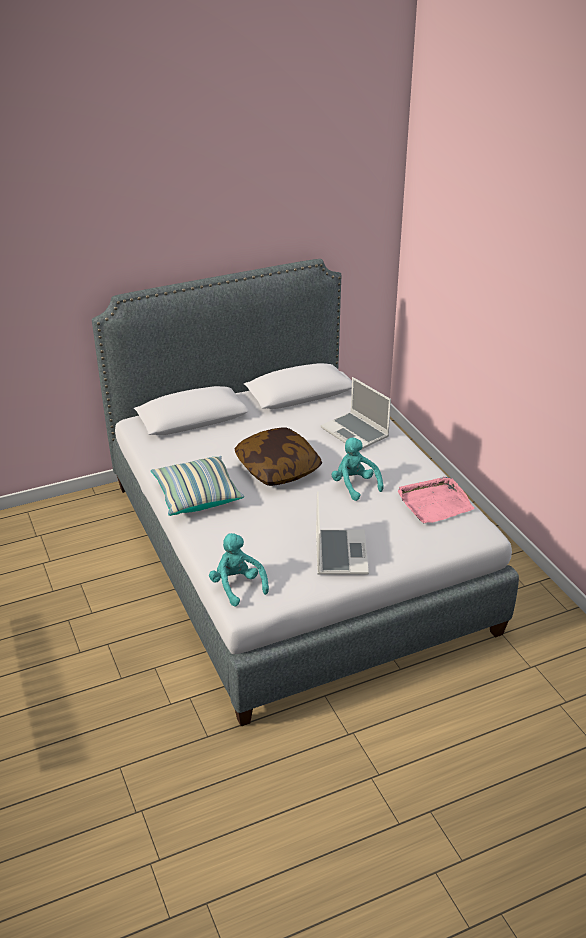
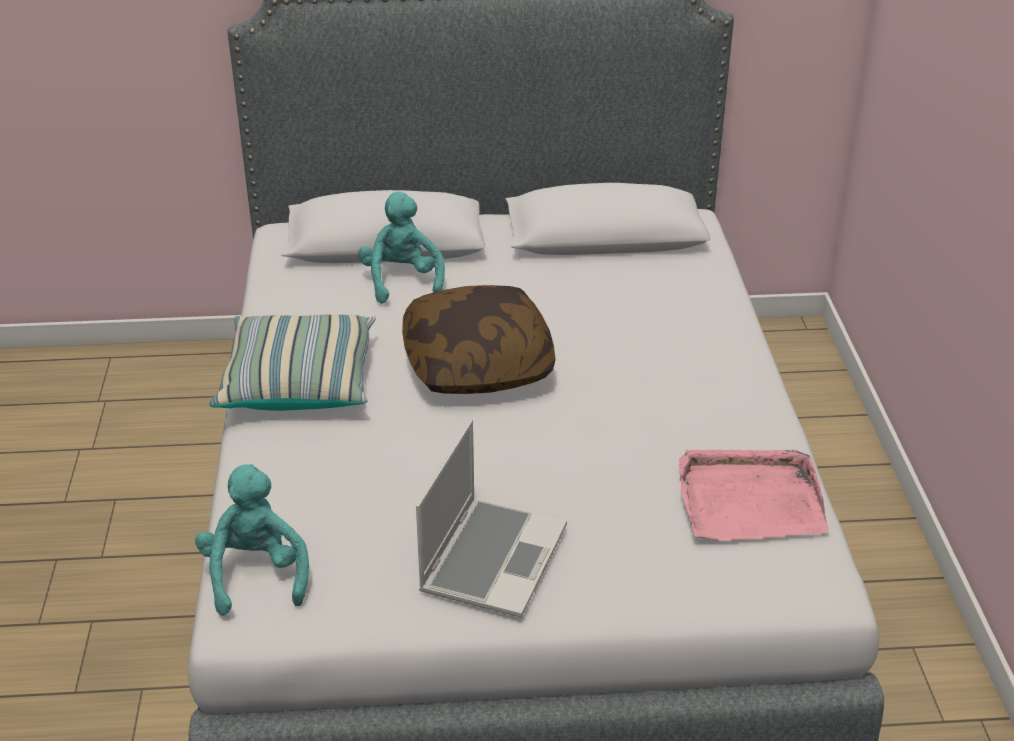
camera: 20 degrees right, 0 degrees up
(354, 485) = (606, 428): turquoise plush toy -> turquoise plush toy (402, 281)
(356, 433) = (669, 327): laptop -> none

